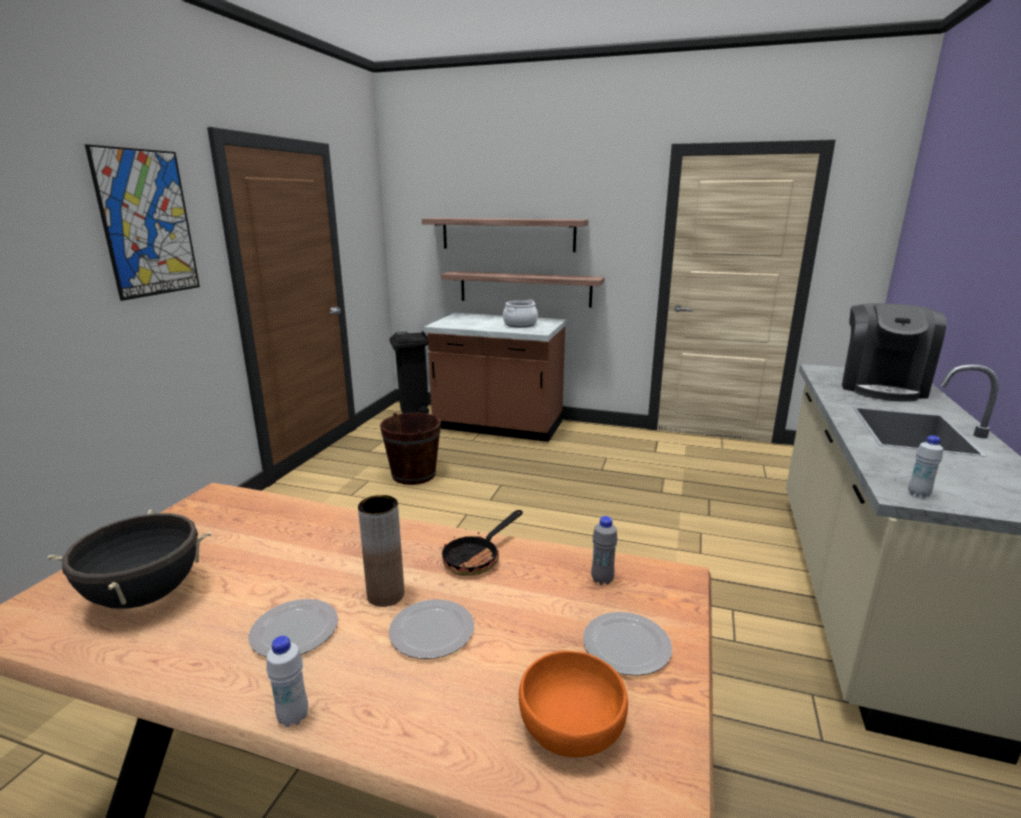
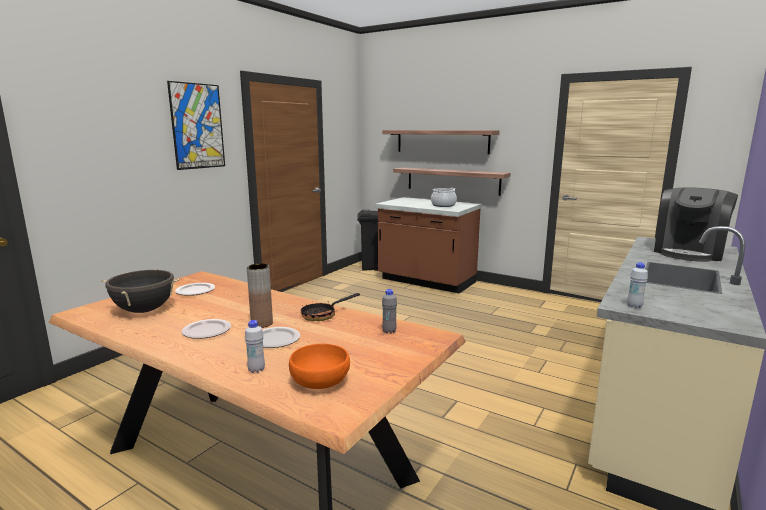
camera: 15 degrees right, 5 degrees down
(293, 717) = (187, 359): white bottle -> white bottle (256, 370)
(414, 475) = (353, 304): brown bucket -> none
(625, 645) = (377, 358): plate -> plate (195, 291)

